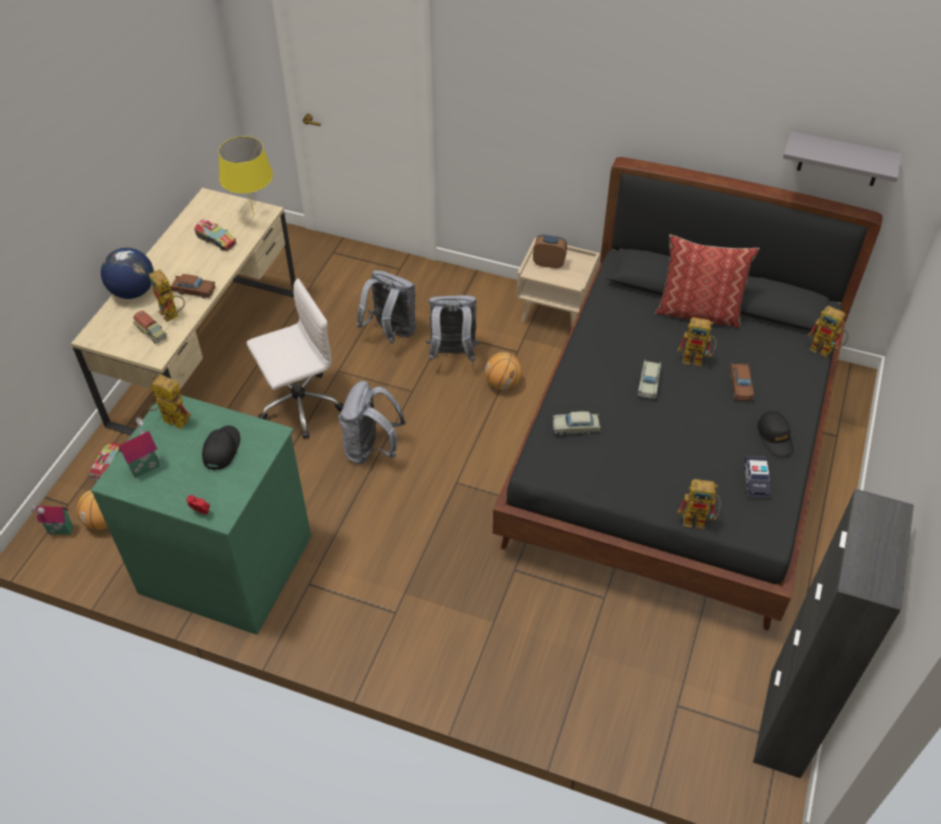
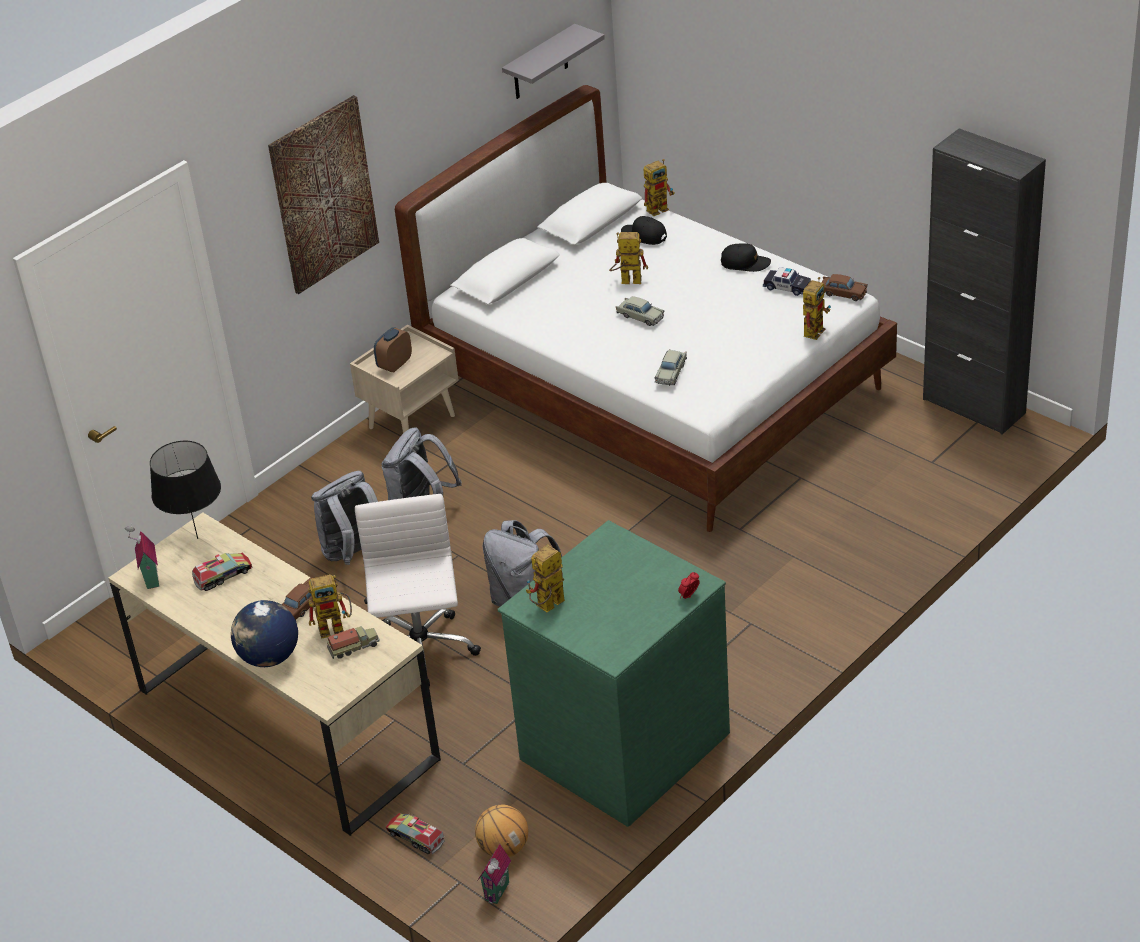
camera: 65 degrees left, 10 degrees down
(144, 466) = (604, 632): toy house -> toy house (149, 579)
(222, 449) = (611, 573): black cap -> black cap (644, 236)
(253, 214) = (197, 538): yellow table lamp -> black table lamp
(503, 383) = (490, 483): basketball -> none
(554, 99) = (323, 194): none -> picture
(674, 453) = (654, 389): black bed -> white bed
(697, 359) = (626, 281): toy robot -> toy robot turned 120 degrees counterclockwise
(698, 312) = (564, 265): pillow -> none
(740, 385) = (674, 265): brown toy car -> brown toy car (842, 293)

